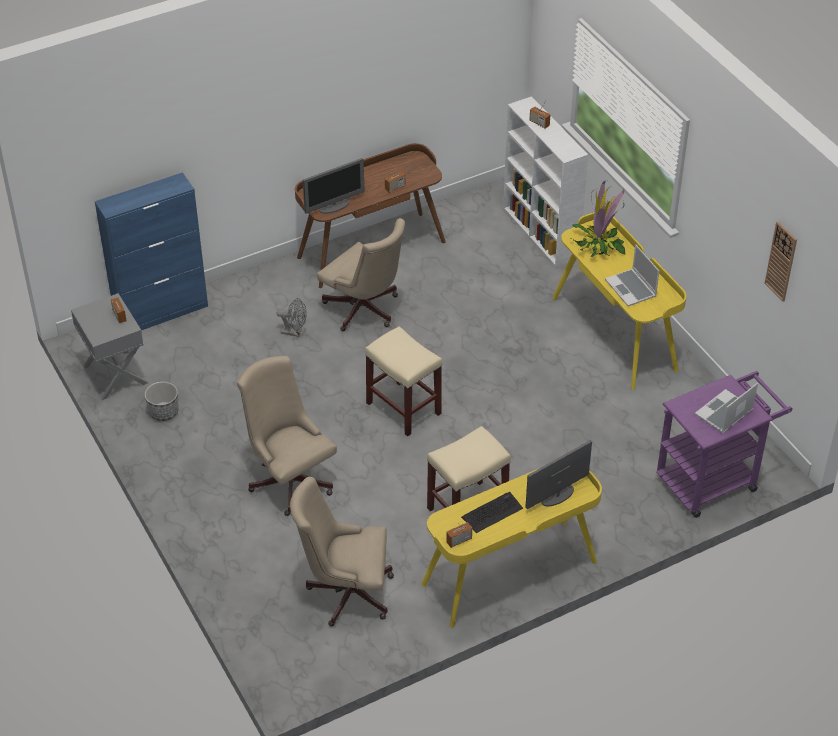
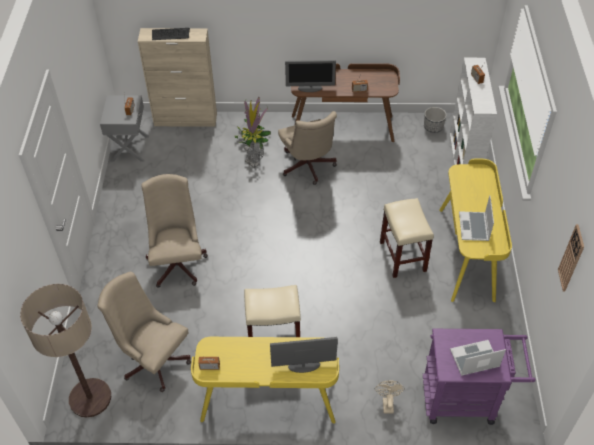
camera: 30 degrees right, 5 degrees up
(162, 312) = (186, 119): blue cabinet -> beige cabinet
(163, 412) = (138, 184): planter -> planter (433, 127)
(304, 663) = (90, 398): none -> floor lamp
(402, 408) = (284, 245): beige stool -> beige stool (402, 256)
(492, 512) = (248, 356): keyboard -> keyboard (170, 34)
(598, 245) = (472, 184): potted plant -> potted plant (253, 138)
(637, 518) = (387, 403): none -> beige fan

